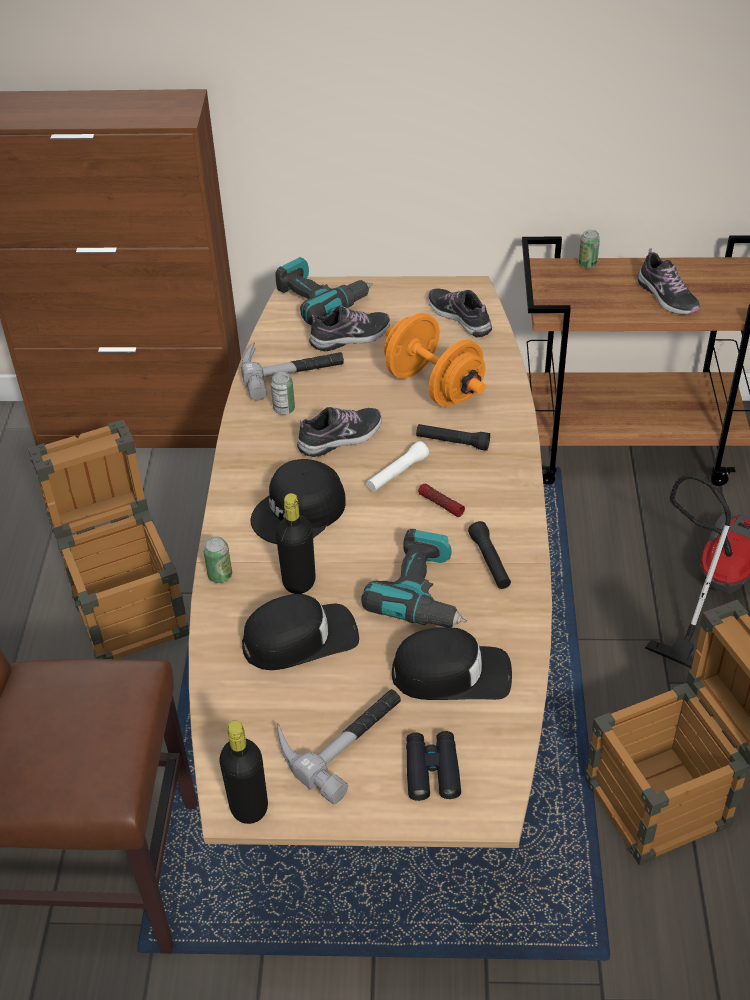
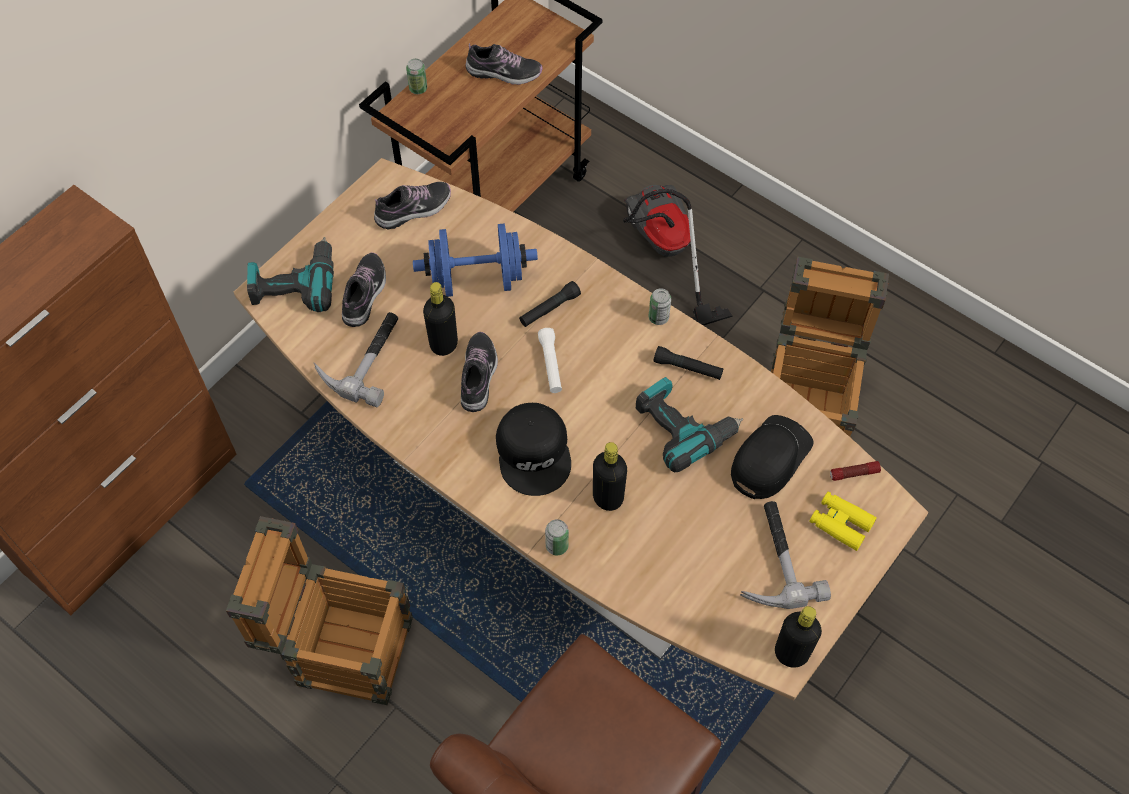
camera: 55 degrees left, 15 degrees up
(284, 409) = (408, 392): can -> can (658, 317)
(300, 638) = (664, 530): black cap -> none
(350, 403) = (443, 344): none -> black bottle
(432, 770) = (840, 523): black binoculars -> yellow binoculars
(434, 386) = (477, 279): orange dumbbell -> blue dumbbell
(440, 504) = (607, 359): flashlight -> flashlight (854, 474)
(460, 317) = (414, 210): shoe -> shoe turned 150 degrees clockwise

